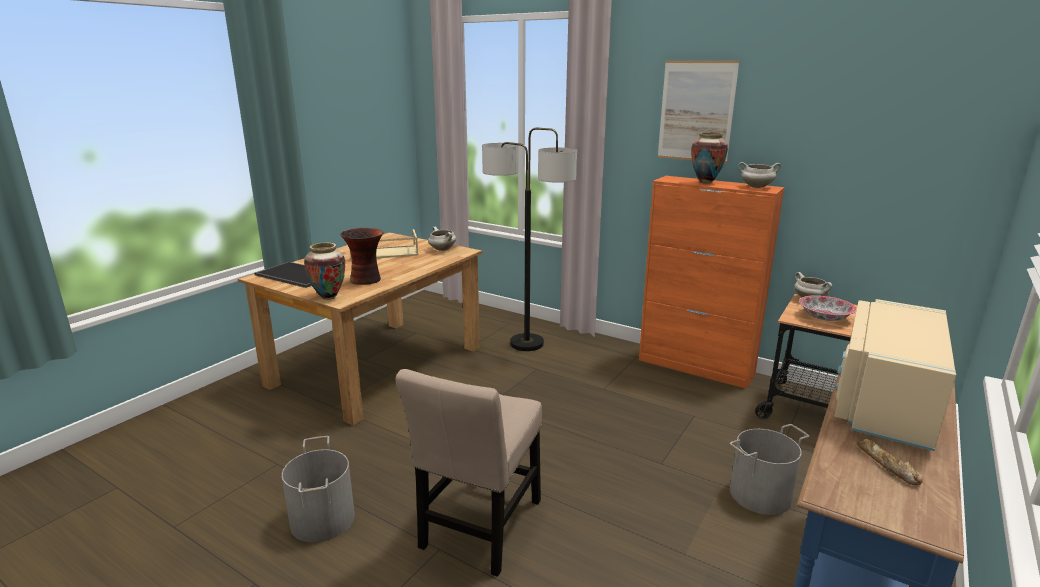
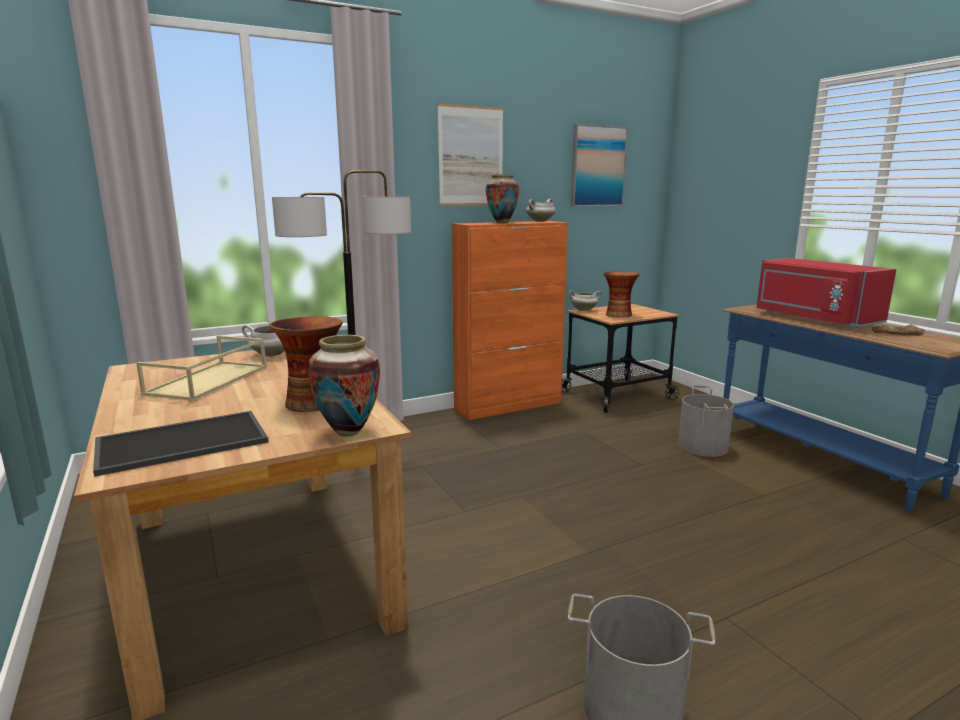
camera: 60 degrees left, 5 degrees down
(480, 529) = (700, 581): beige chair -> none
(825, 317) = (618, 315): bowl -> vase
(877, 127) = (597, 166): none -> picture
(881, 403) = (813, 319): beige microwave -> red microwave

